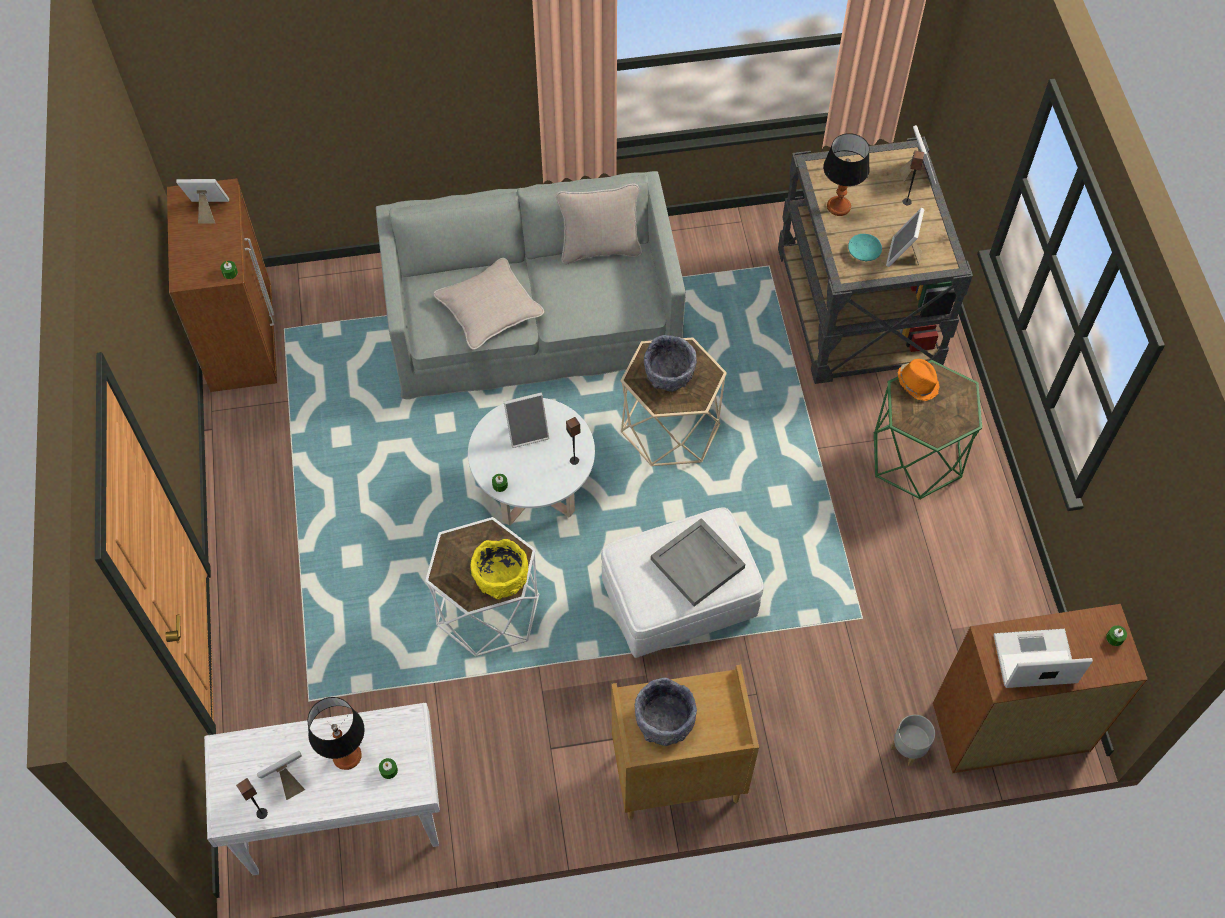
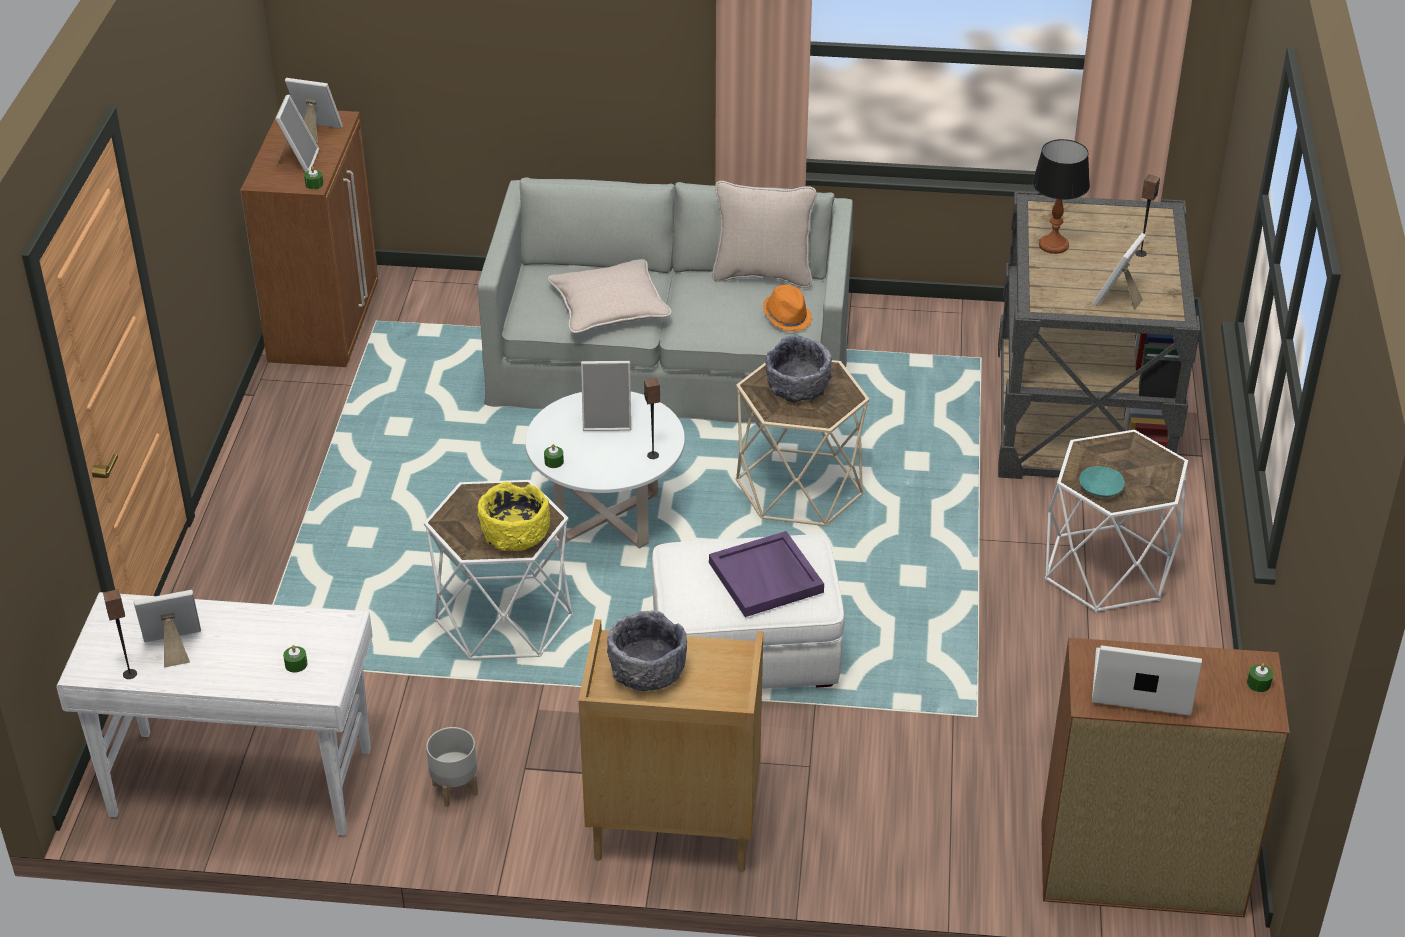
camera: 15 degrees right, 20 degrees down
(347, 756) = (253, 642): table lamp -> none
(698, 564) = (767, 578): grey tray -> purple tray
(863, 252) = (1069, 289): turquoise bowl -> turquoise bowl (1100, 489)
(908, 749) = (990, 863): grey planter -> grey planter (454, 789)
(916, 455) = (1107, 569): green side table -> white side table
(917, 173) = (1163, 230): picture frame -> picture frame (298, 161)
(918, 383) = (1108, 448): orange hat -> orange hat (787, 317)

